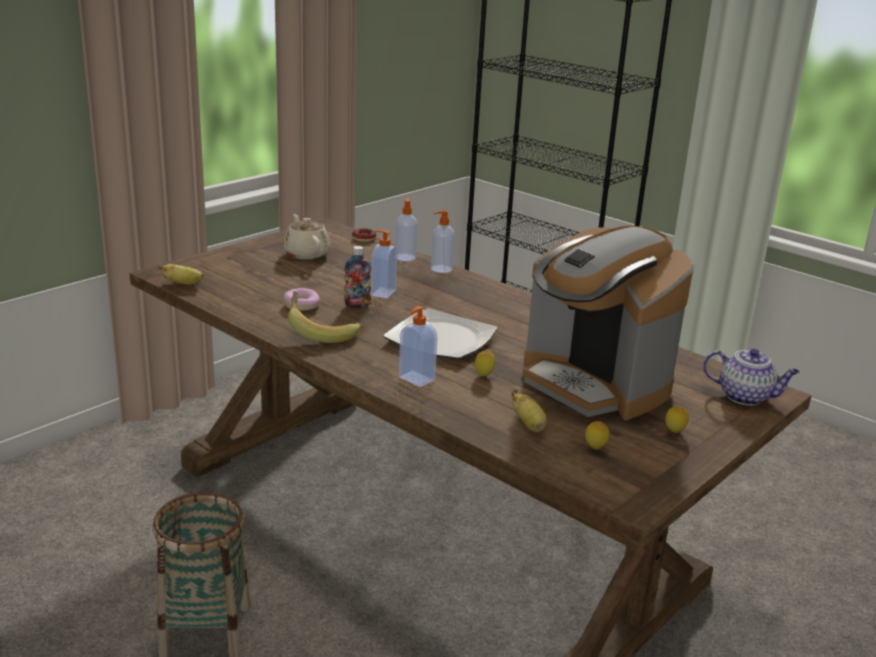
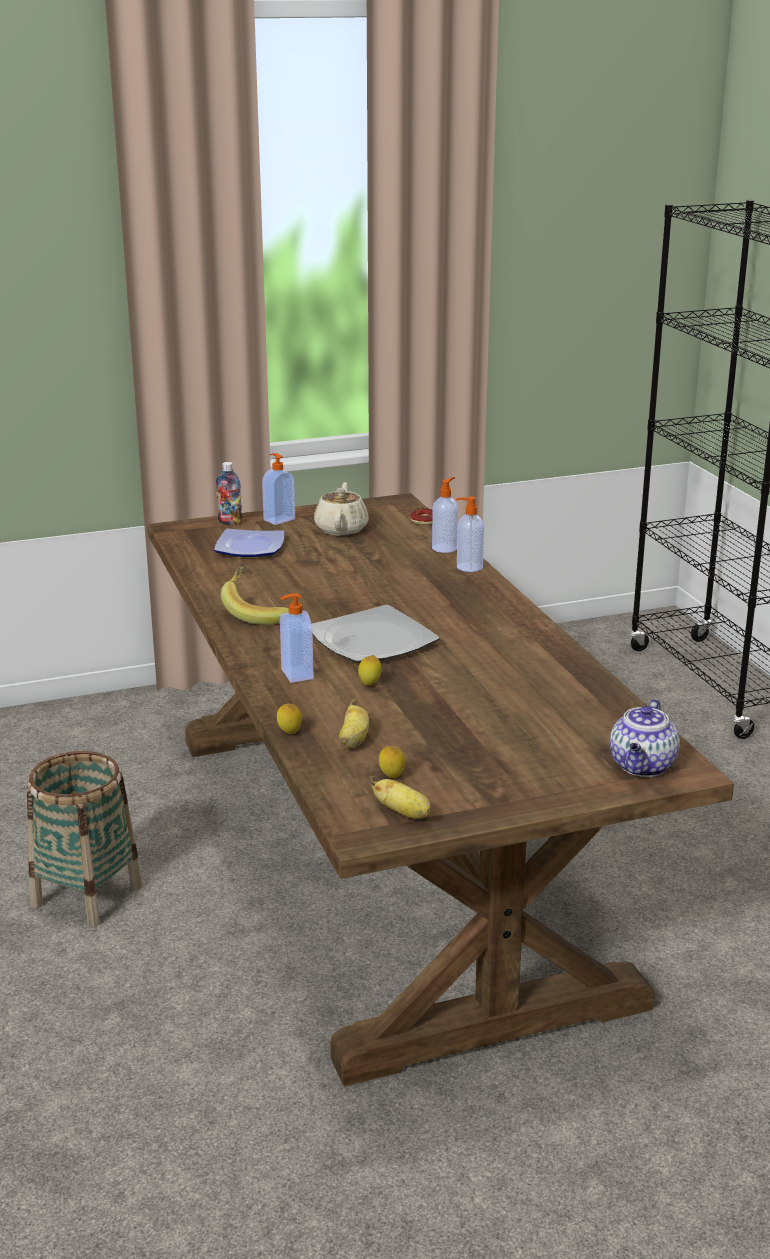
camera: 30 degrees right, 0 degrees up
(183, 284) = (184, 542): banana -> banana (403, 813)
(247, 279) = (249, 547): none -> plate
(301, 305) = (271, 582): donut -> none
(357, 305) = (328, 591): bottle -> bottle (230, 522)
(382, 293) = (371, 582): soap dispenser -> soap dispenser (278, 519)
(594, 384) = (479, 717): coffee machine -> none
(674, 432) = (501, 782): lemon -> lemon (289, 733)
(746, 396) = (643, 767): teapot -> teapot turned 60 degrees clockwise

